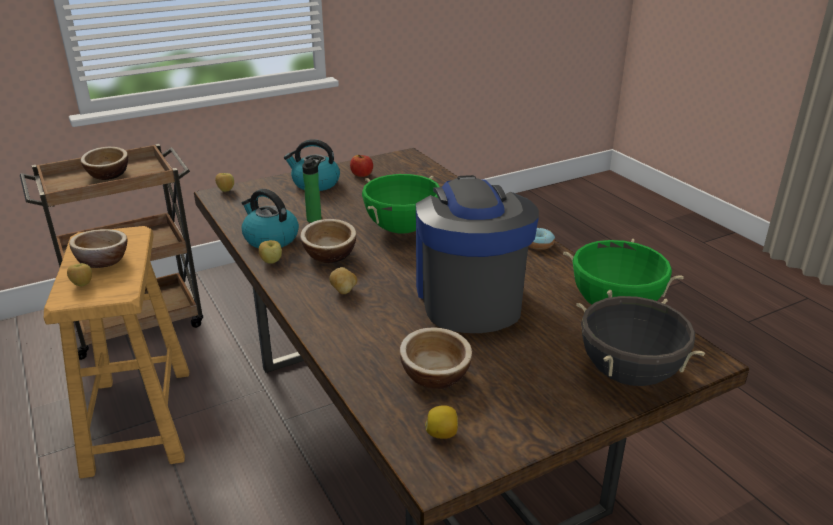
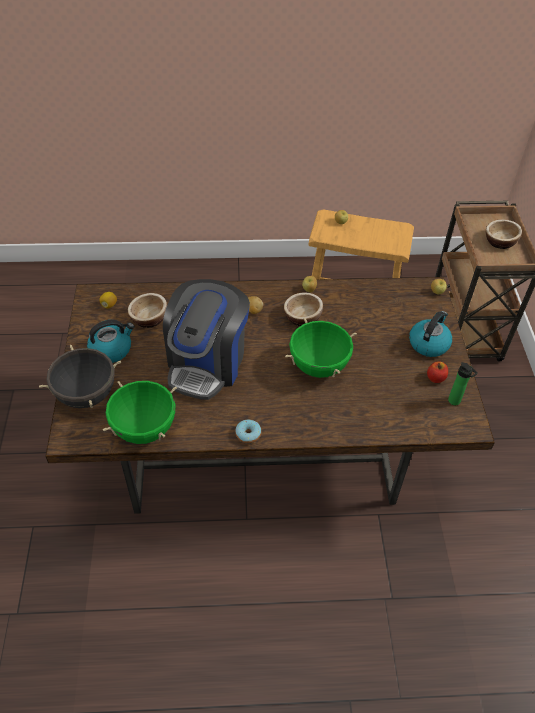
camera: 115 degrees right, 20 degrees up
(103, 261) = (366, 232): bowl -> none
(270, 239) = (342, 296): kettle -> kettle (111, 349)
(315, 218) = (362, 326): bottle -> bottle (455, 402)
(469, 297) = (207, 362): coffee machine -> coffee machine turned 90 degrees clockwise

